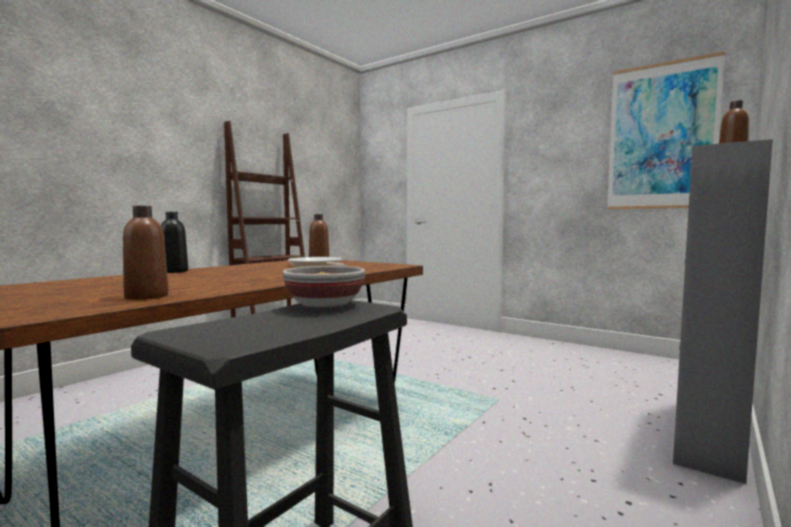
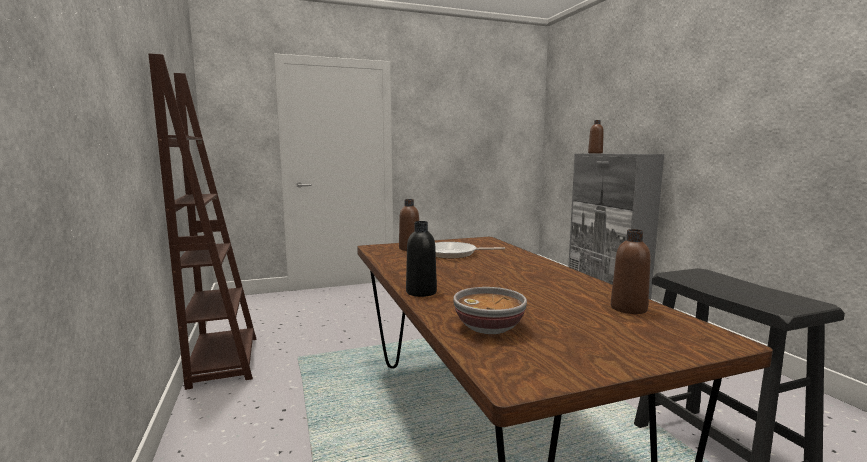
camera: 55 degrees left, 5 degrees up
(325, 304) = (689, 277): bowl -> bowl (489, 327)
(661, 136) = (501, 121): picture -> none

